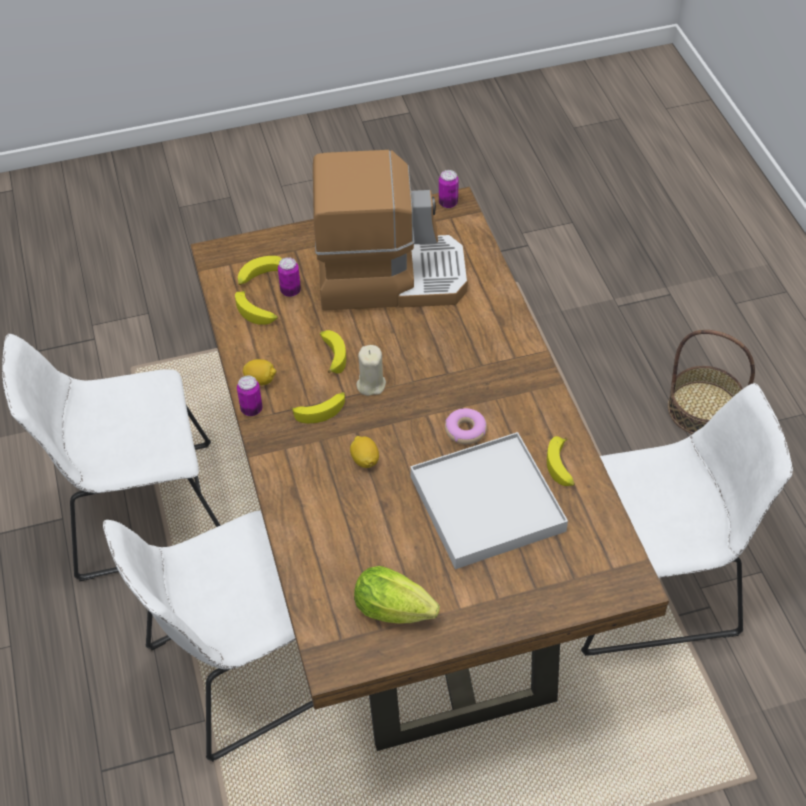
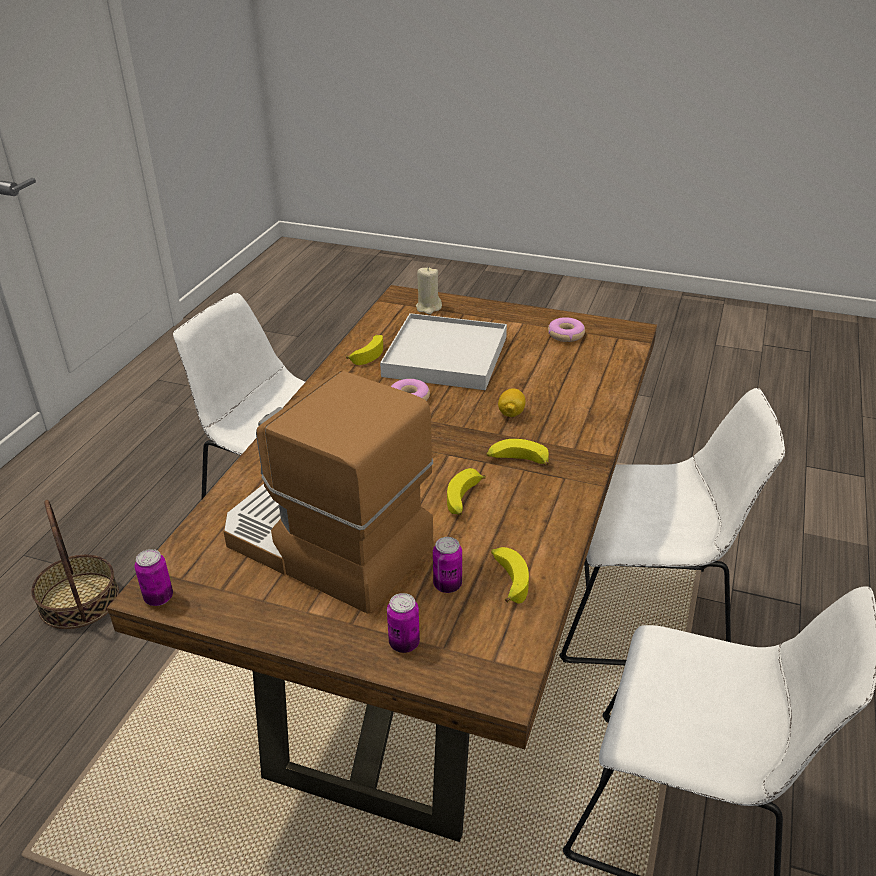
camera: 145 degrees left, 15 degrees down
(251, 409) = (584, 489): can -> can (404, 643)
(260, 277) = (468, 621): banana -> none
(260, 380) = (555, 509): lemon -> none
(371, 384) = (451, 460): beige candle -> beige candle (428, 308)
(398, 611) = (565, 335): lettuce -> donut

